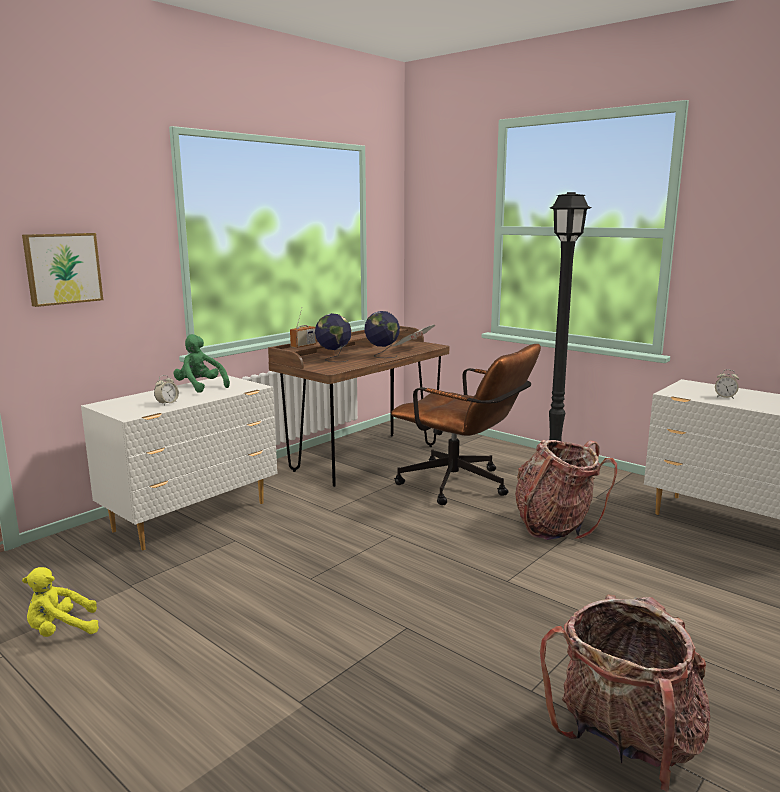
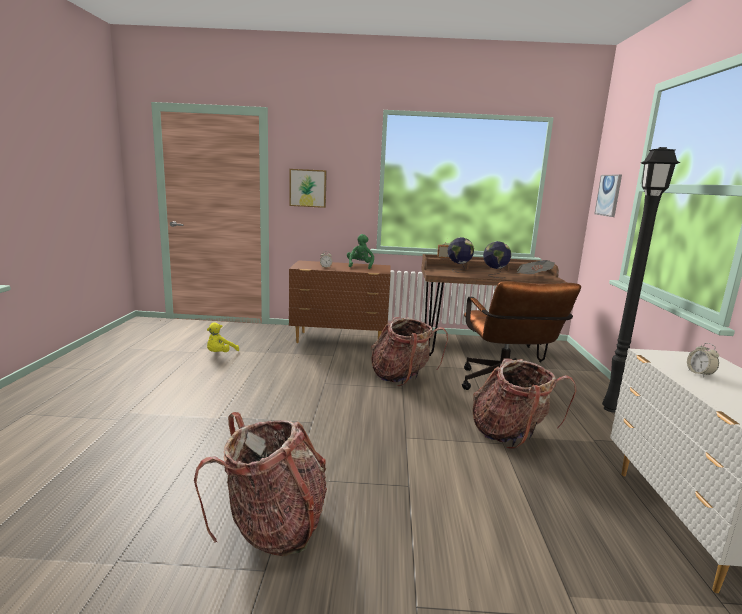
camera: 50 degrees right, 0 degrees up
(61, 631) = (220, 354): yellow plush toy -> yellow plush toy turned 90 degrees counterclockwise
(193, 516) = (340, 340): white dresser -> brown dresser
(367, 524) = (403, 377): none -> backpack
(443, 239) = (608, 195): none -> picture

